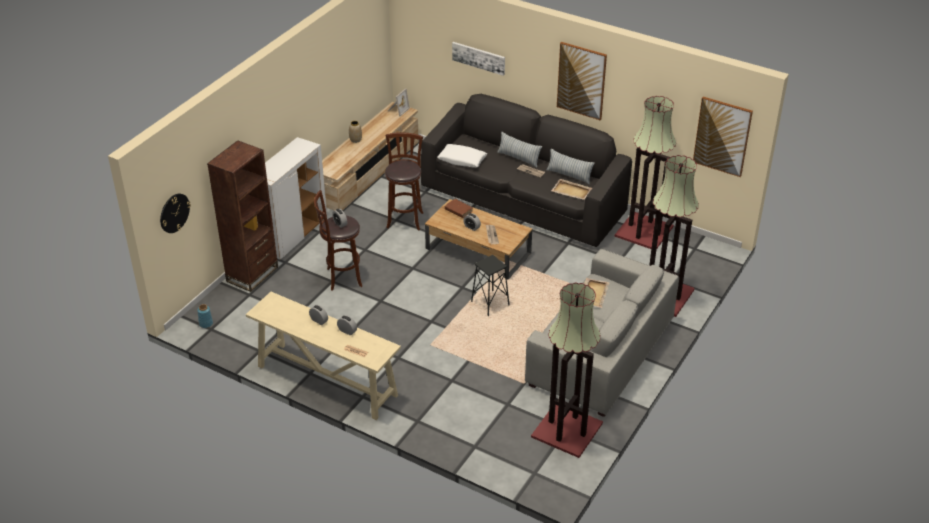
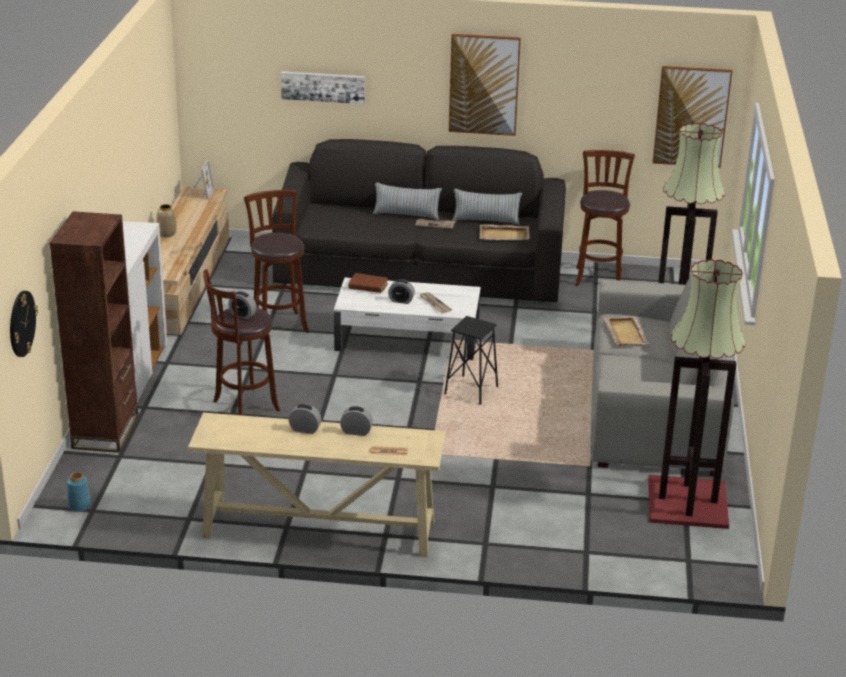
camera: 25 degrees left, 10 degrees down
(462, 160) = (334, 229): white pillow -> none
(478, 251) = (408, 339): brown coffee table -> white coffee table
(645, 231) = (598, 276): floor lamp -> brown stool

